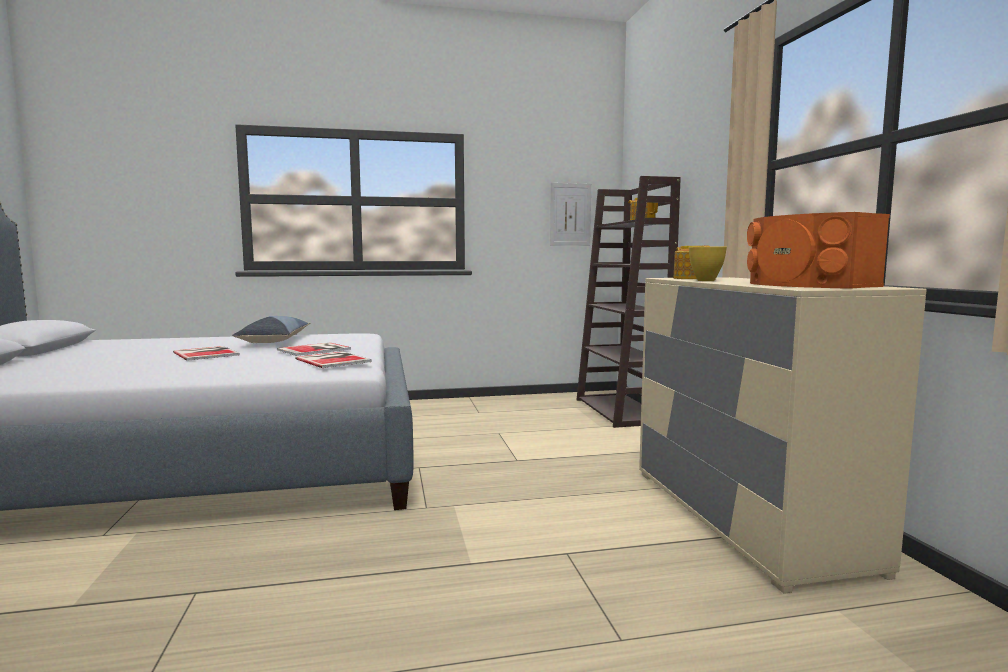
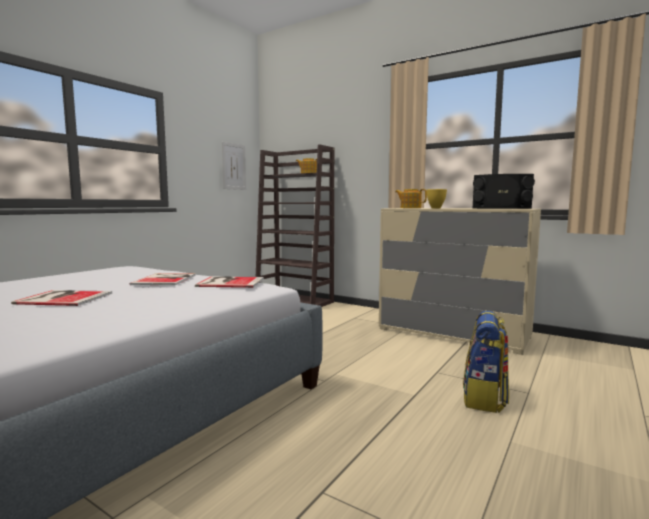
camera: 45 degrees left, 0 degrees up
(274, 340) = (67, 281): pillow -> none
(536, 611) = (485, 399): none -> backpack
(806, 285) = (500, 208): orange speaker -> black speaker

